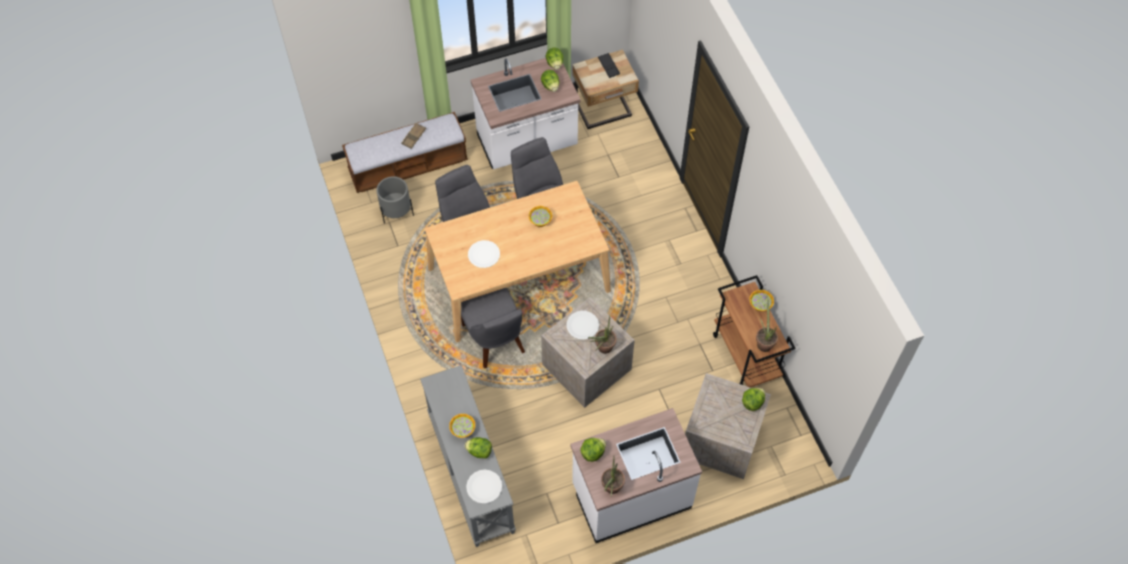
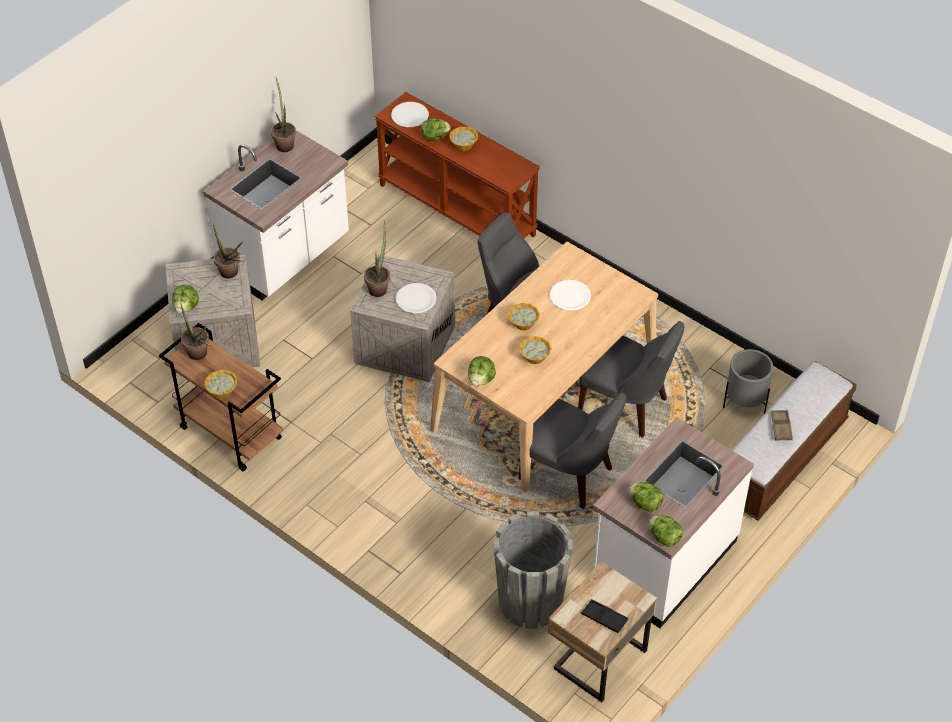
camera: 150 degrees right, 10 degrees down
(469, 472) = (458, 209): grey console table -> brown console table
(530, 249) = (523, 323): none -> bowl
(592, 453) = (320, 162): lettuce -> lettuce (481, 379)
(619, 156) = (530, 601): none -> grey planter
(705, 416) = (231, 274): none -> potted plant

